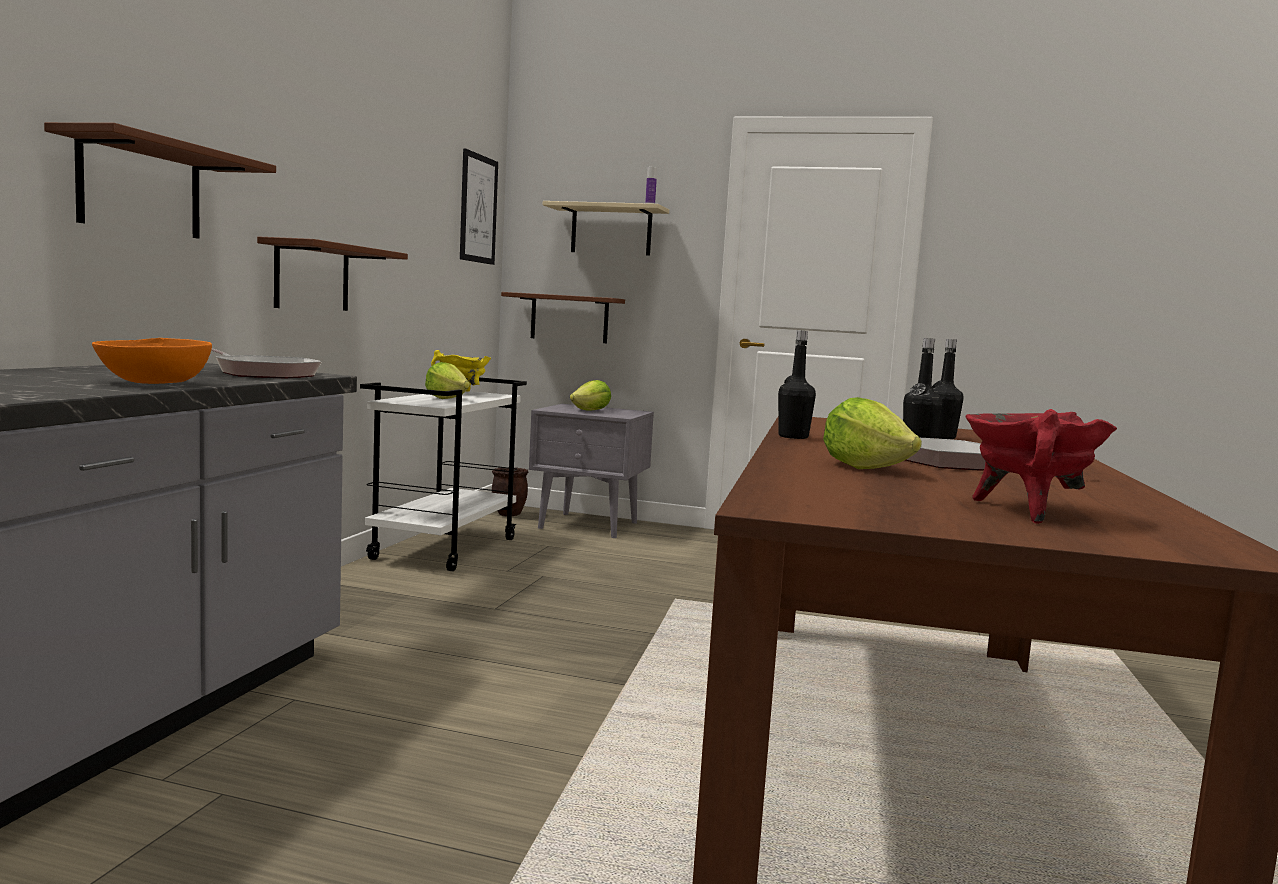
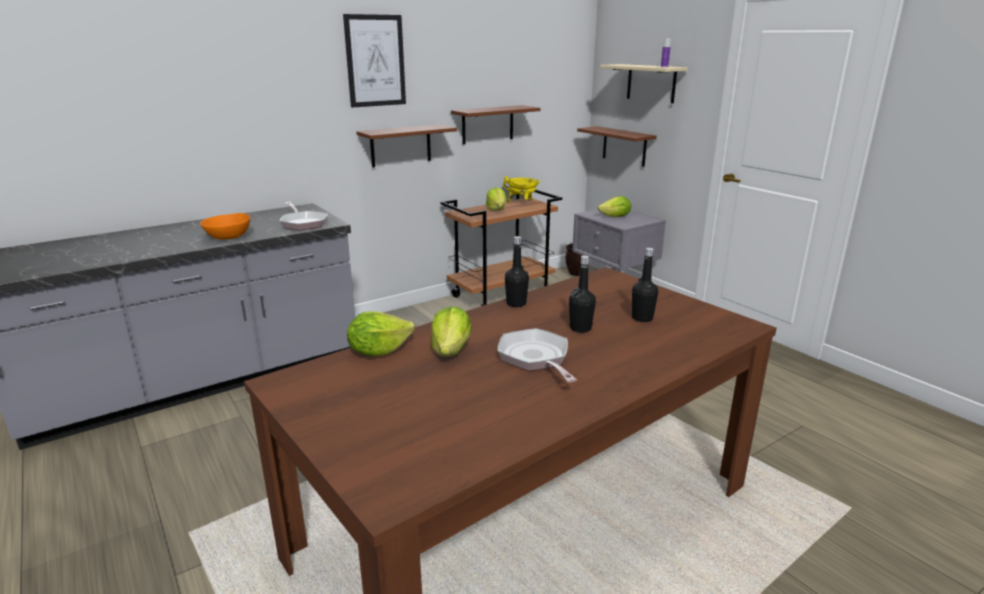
camera: 40 degrees right, 15 degrees up
(141, 188) = (276, 123): brown shelf -> brown shelf (487, 124)
(444, 548) = (502, 296): white cart -> brown cart
(478, 209) = (560, 73): picture -> picture (375, 61)
(788, 475) = (378, 351): none -> lettuce
(1026, 511) = (403, 420): red cooking pot -> none

